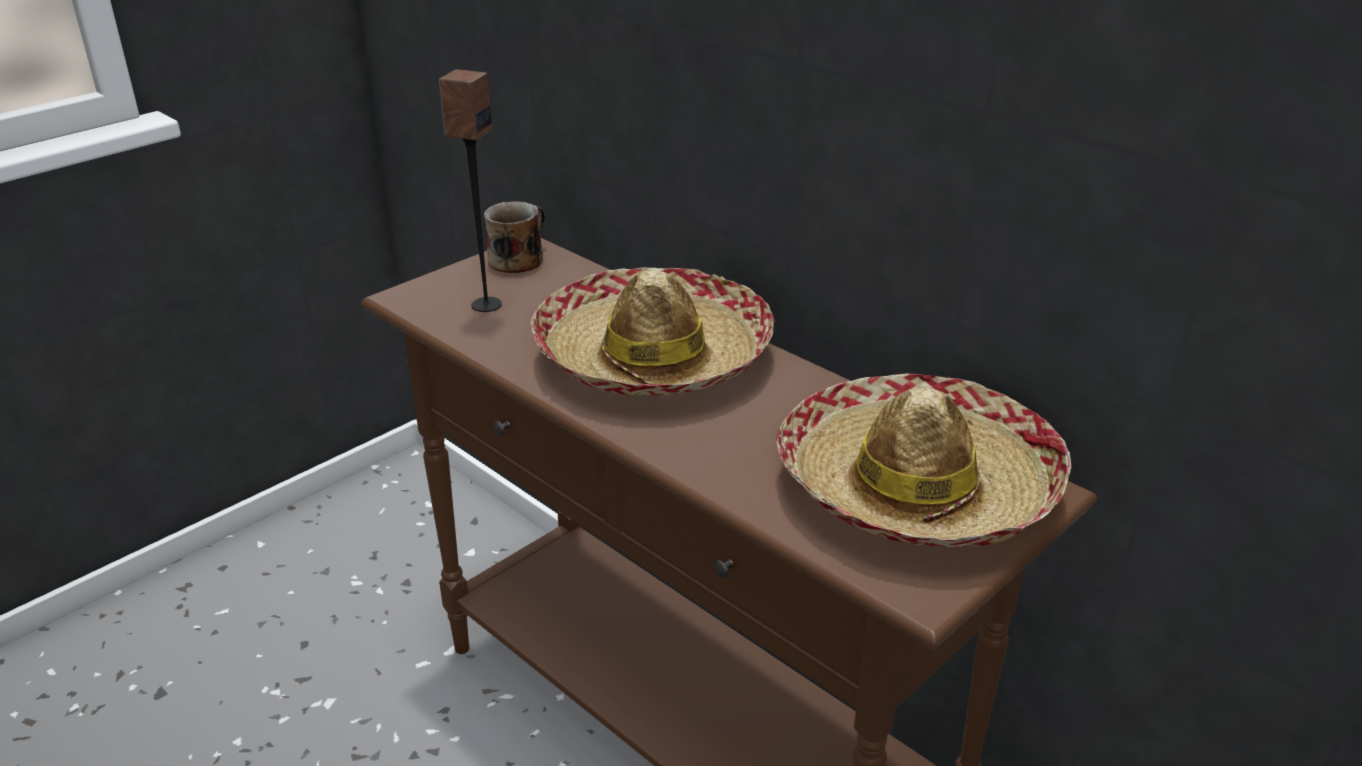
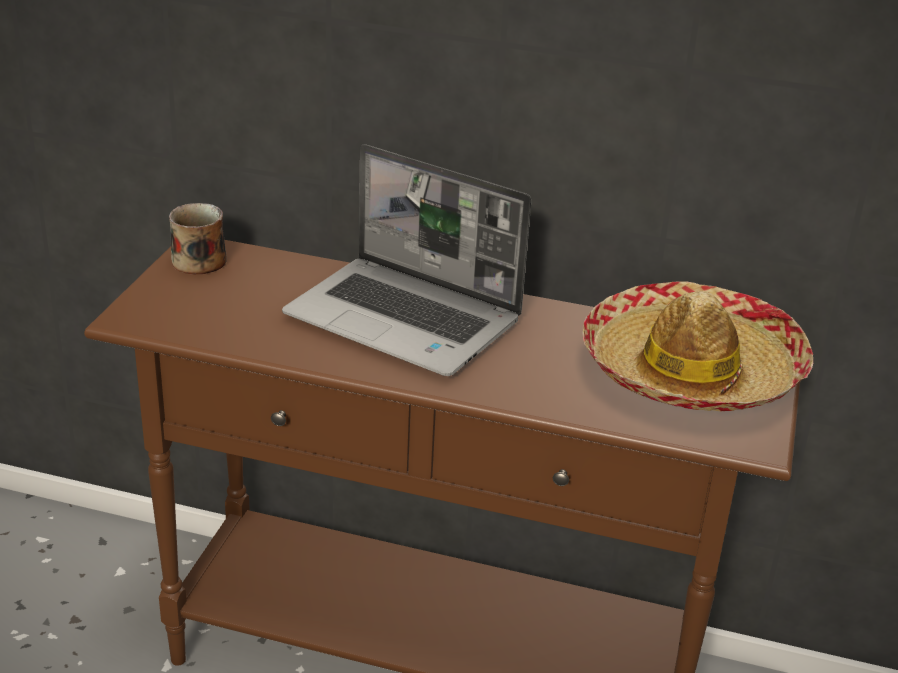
camera: 30 degrees left, 0 degrees up
(486, 305) = (215, 308): speaker -> none
(652, 356) = (406, 320): hat -> laptop

